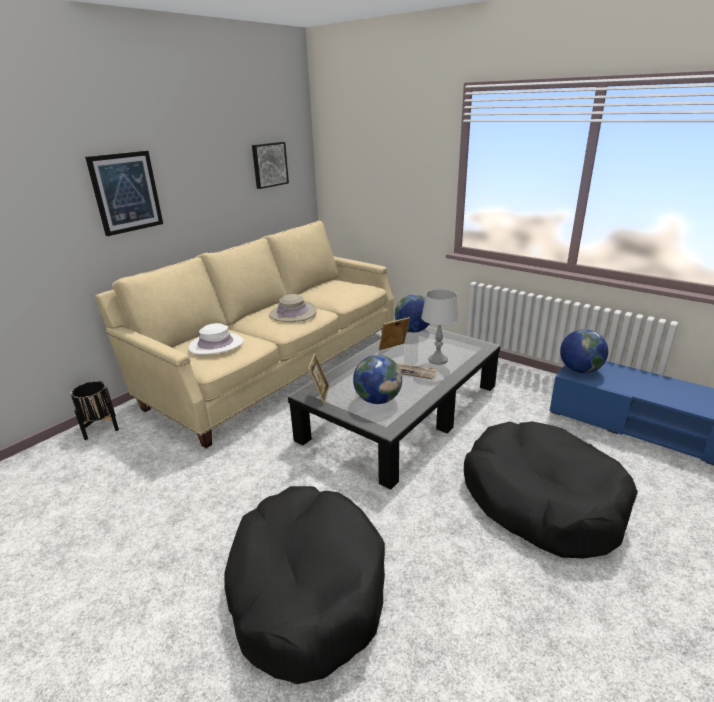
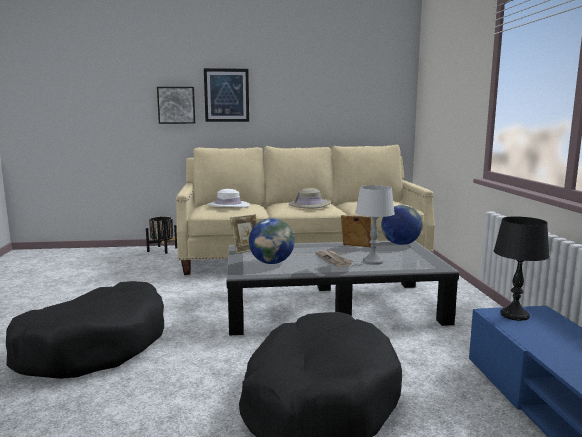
camera: 45 degrees right, 15 degrees down
(269, 164) = (360, 92): picture -> picture (176, 105)
(579, 370) = (514, 315): globe -> black table lamp

